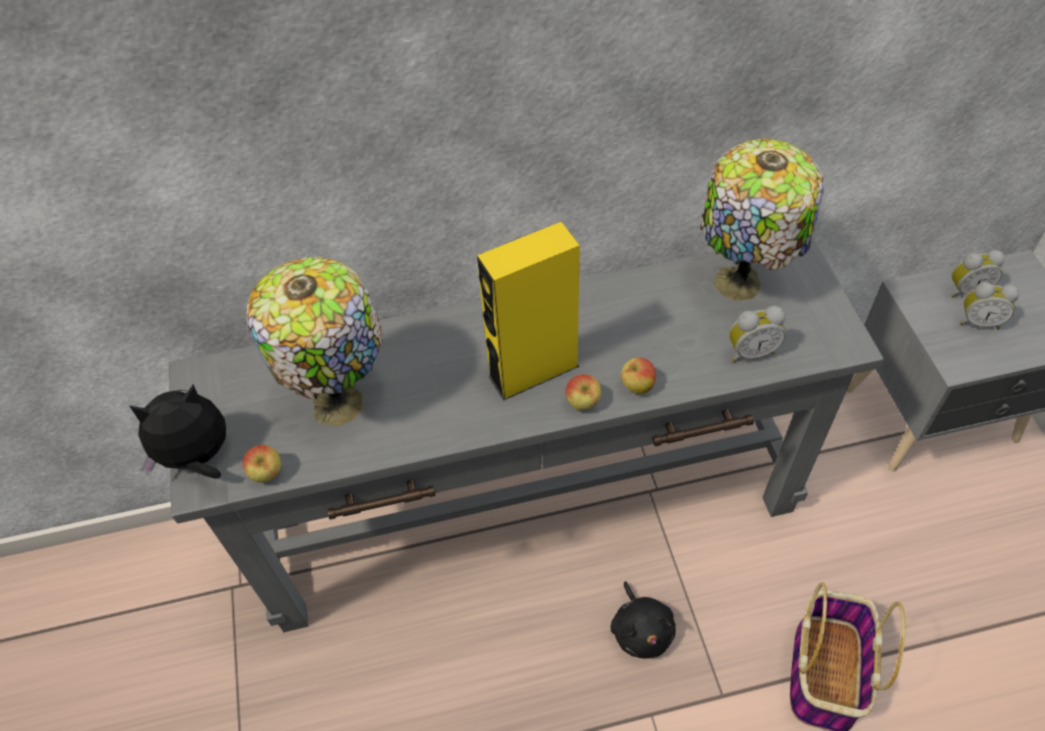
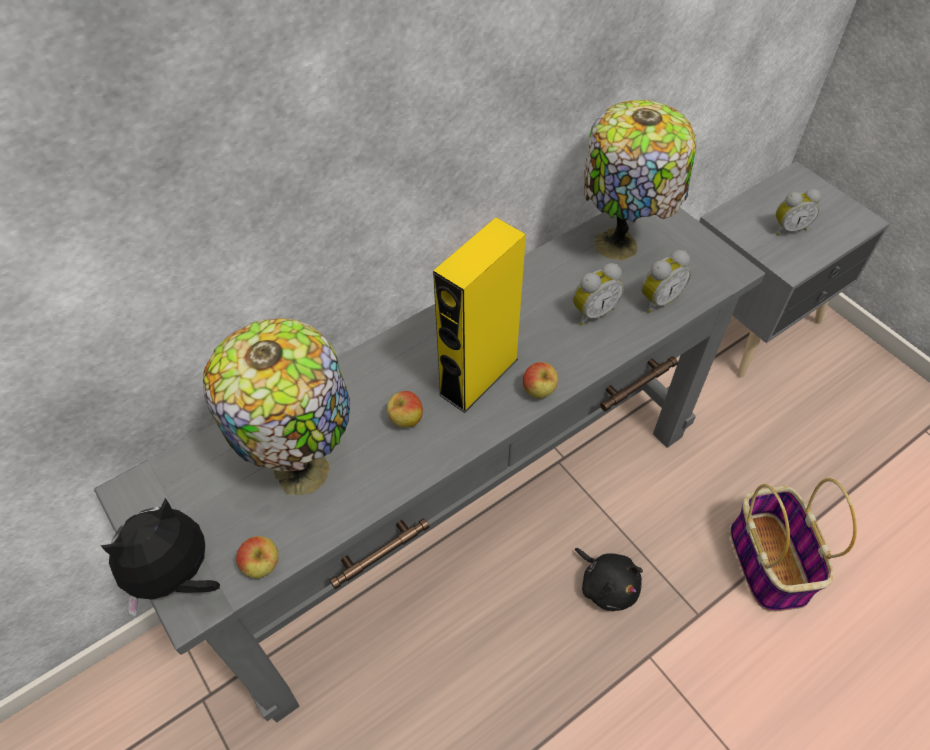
camera: 25 degrees left, 0 degrees up
(636, 386) = (578, 361): apple -> apple (406, 420)
(966, 289) = (766, 206): alarm clock -> alarm clock (592, 312)

